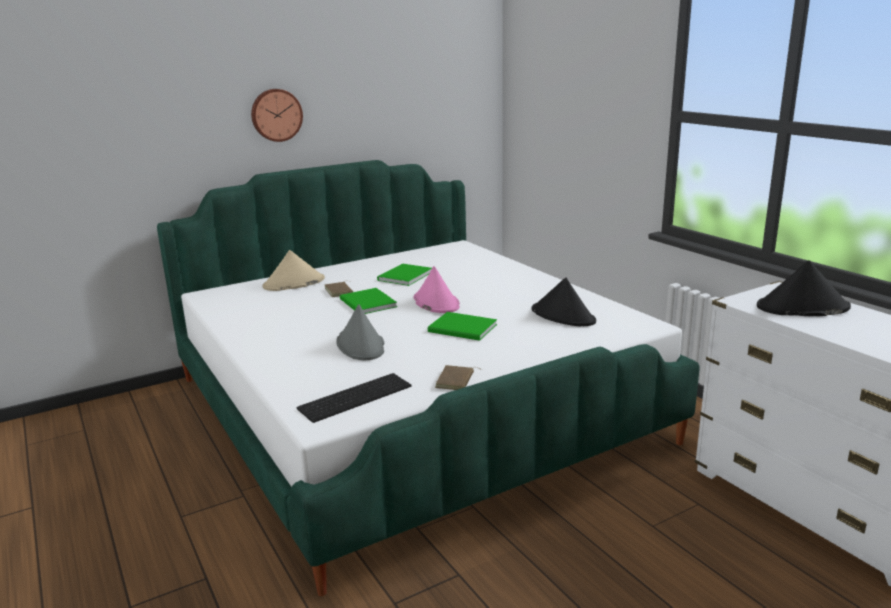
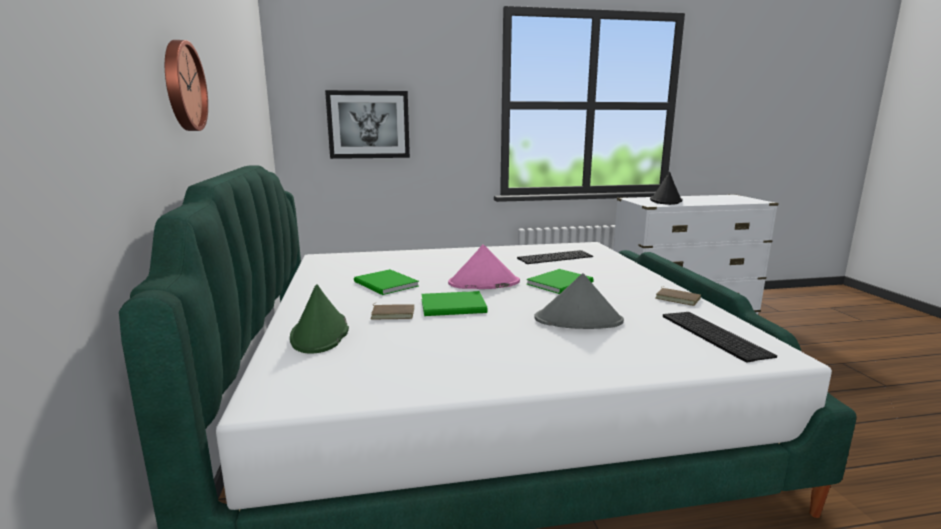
camera: 70 degrees left, 5 degrees down
(294, 283) = (320, 334): beige hat -> green hat
(558, 125) = (368, 124): none -> picture
(563, 316) = (555, 257): black hat -> keyboard

